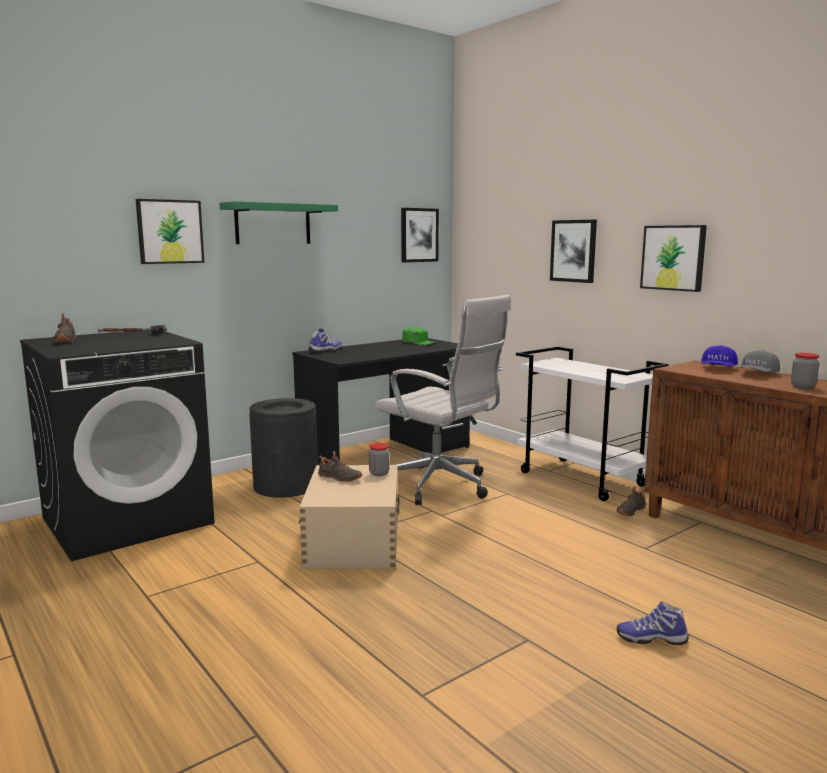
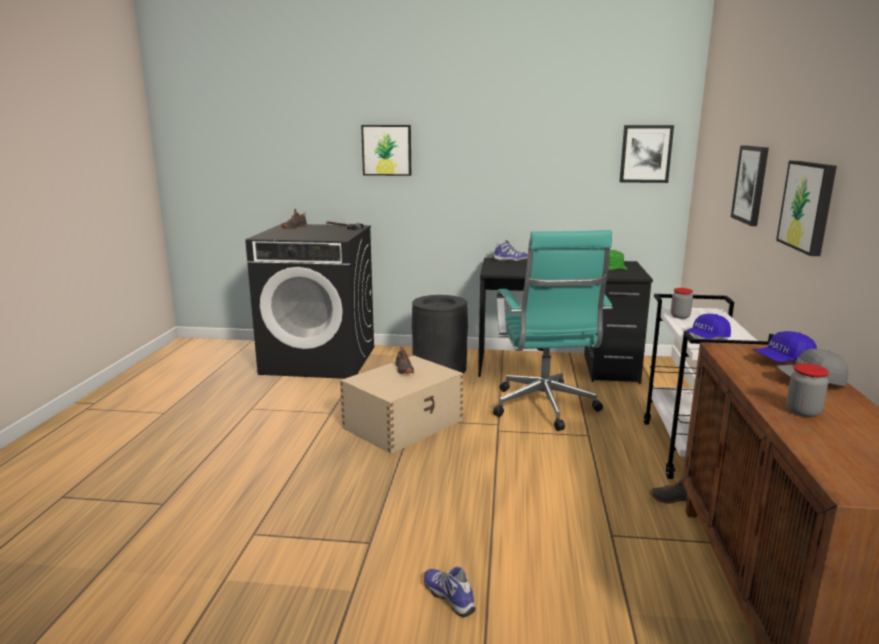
camera: 45 degrees right, 5 degrees up
(273, 224) = (477, 143): green shelf -> none
(379, 473) = (435, 375): jar -> jar (680, 316)
(441, 486) = (545, 409): white office chair -> turquoise office chair
(605, 374) = (706, 338): none -> blue cap

